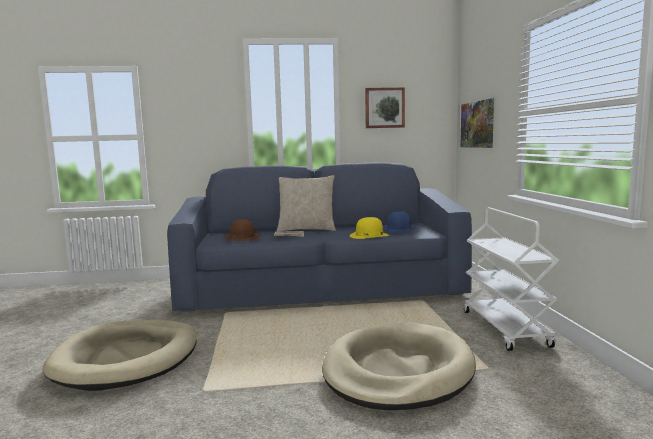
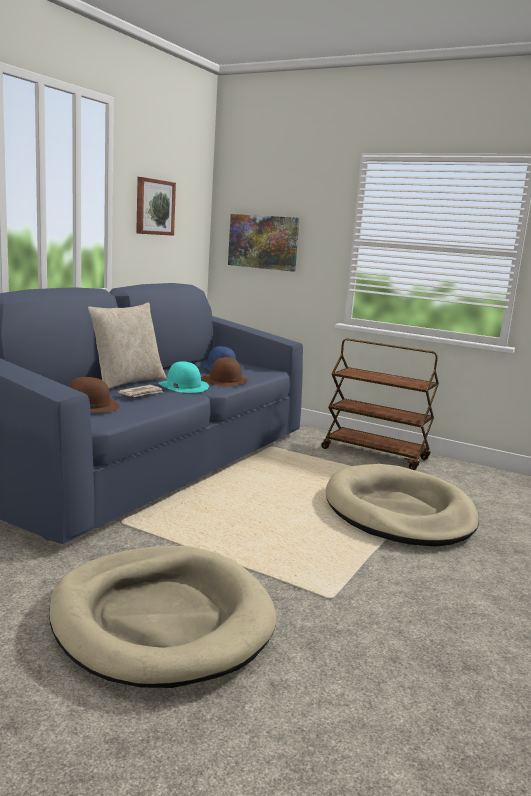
camera: 55 degrees left, 5 degrees up
(327, 235) = (183, 386): none -> turquoise hat
(369, 235) = (225, 380): yellow hat -> brown hat
(506, 329) = (375, 454): white cart -> brown cart

